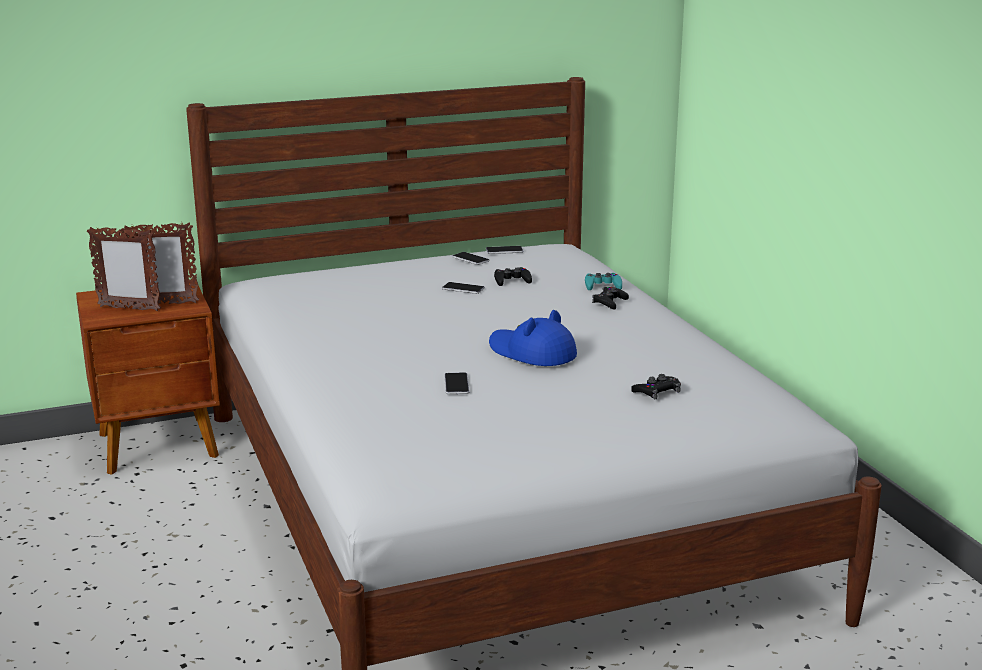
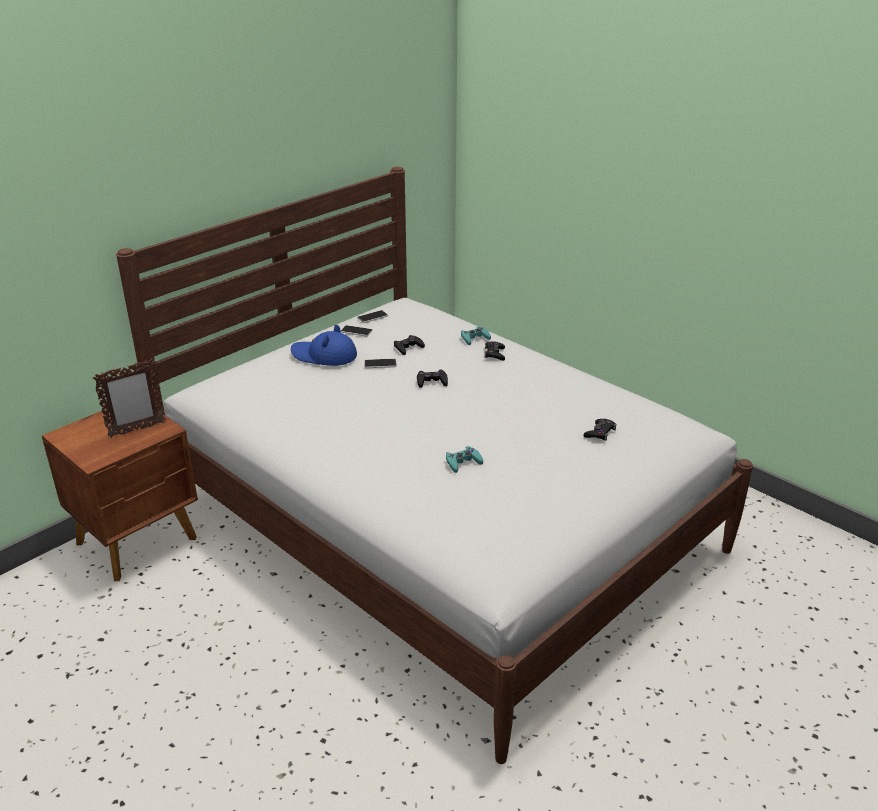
camera: 25 degrees left, 10 degrees up
(129, 308) = (109, 442): picture frame -> none
(456, 384) = (463, 462): phone -> turquoise game controller
(504, 312) = (432, 382): none -> black game controller
(532, 353) = (487, 417): blue hat -> blue hat (324, 356)

